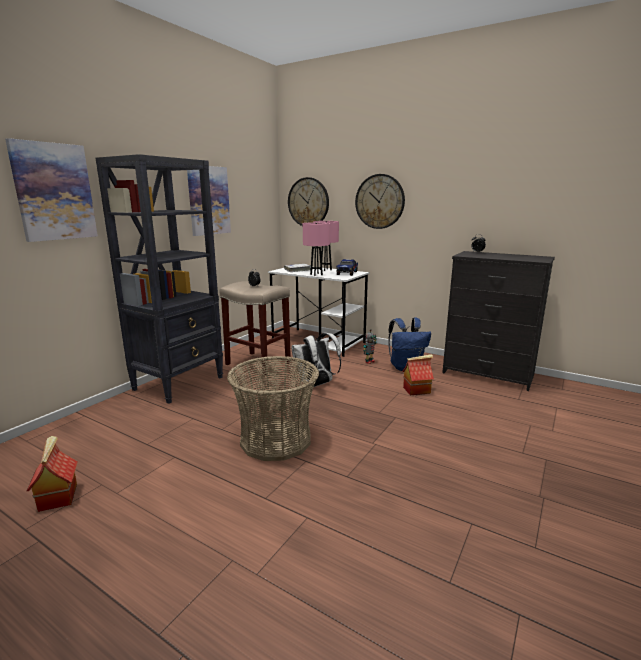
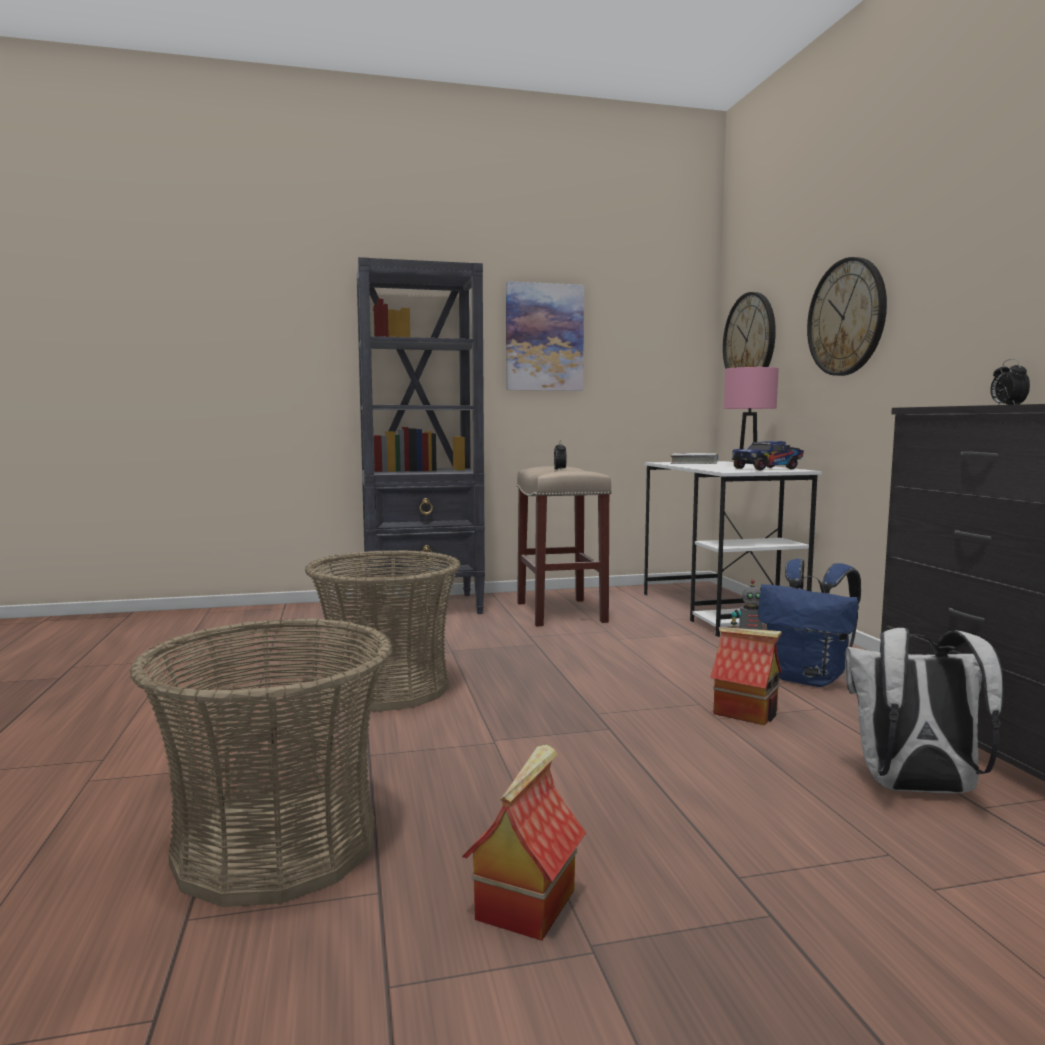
camera: 45 degrees right, 10 degrees down
(54, 192) = (298, 318): picture -> none
(57, 497) = (132, 656): toy house -> toy house (525, 903)
(316, 274) = (701, 467): pink table lamp -> none
(316, 385) = (583, 654): white backpack -> white backpack (915, 789)
(408, 534) = (276, 845): none -> basket

